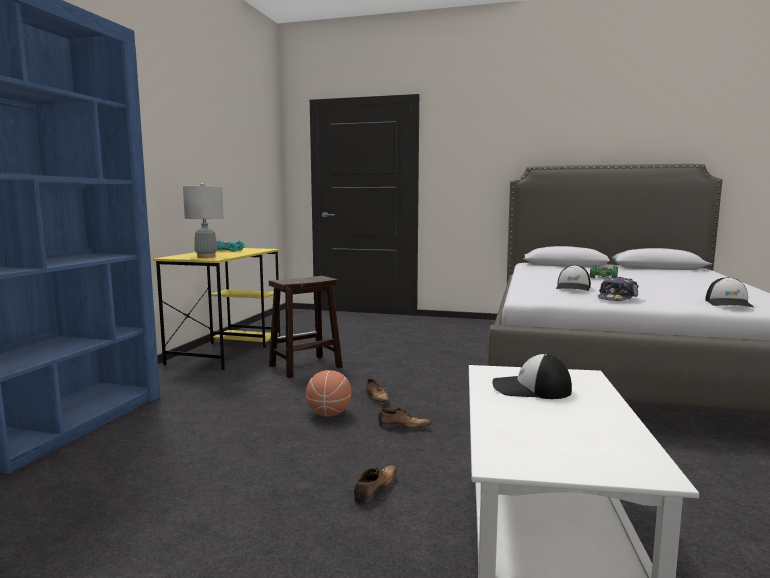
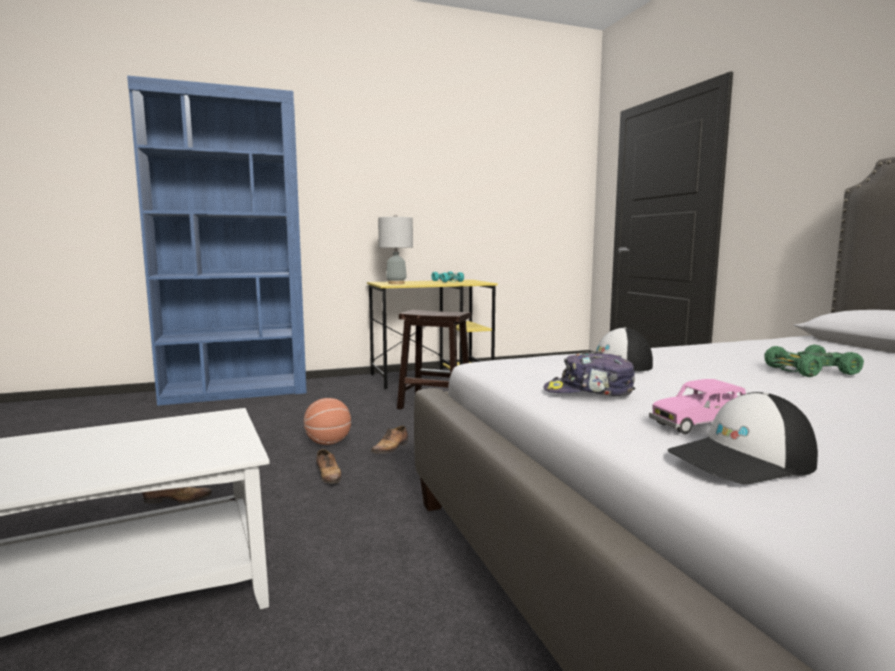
camera: 55 degrees right, 0 degrees up
(530, 389) = (156, 438): cap -> none
(681, 299) = (701, 424): none -> pink toy car

